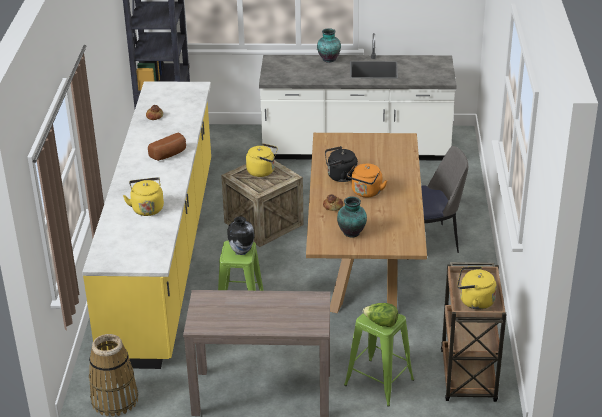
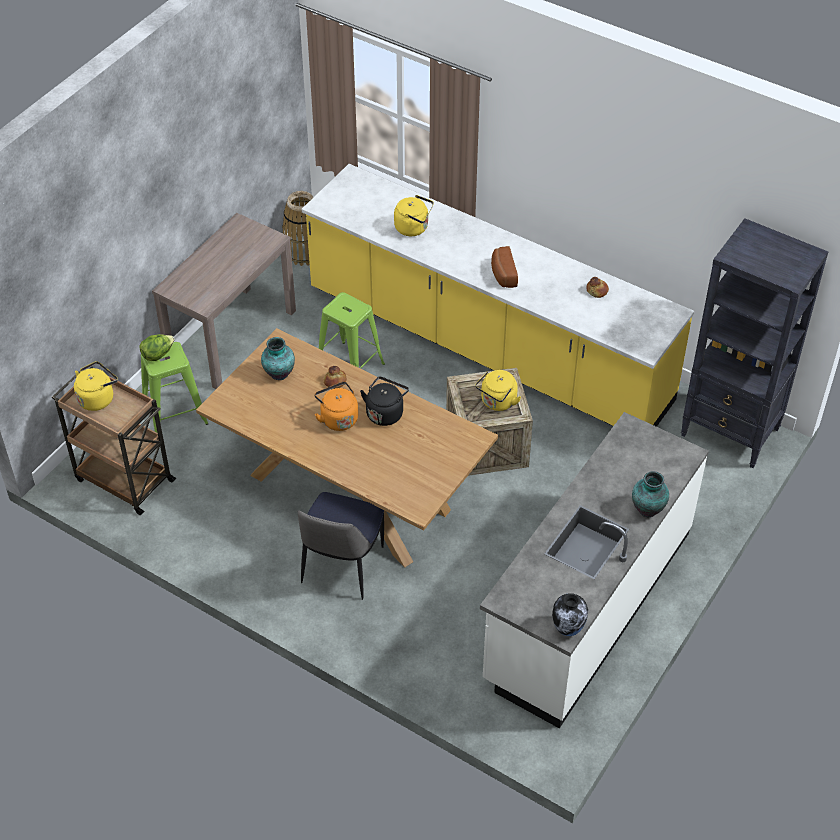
camera: 120 degrees right, 15 degrees up
(241, 251) = (344, 311): vase -> vase (568, 629)

